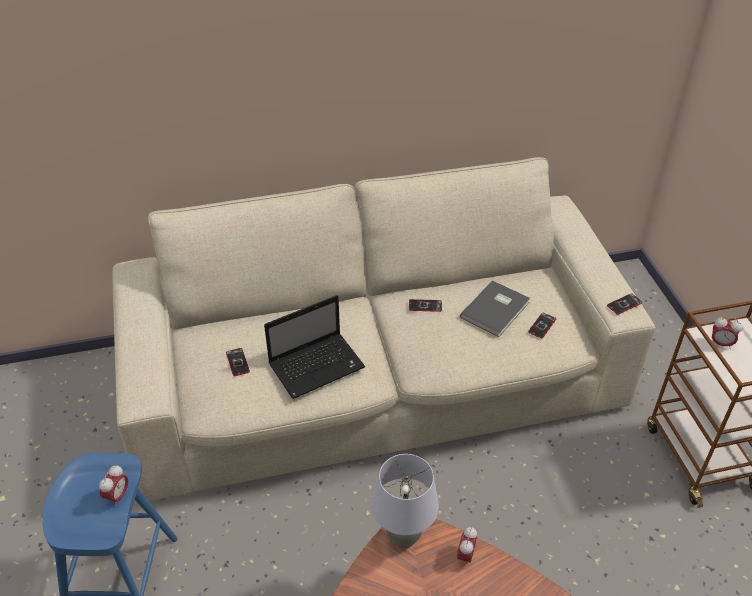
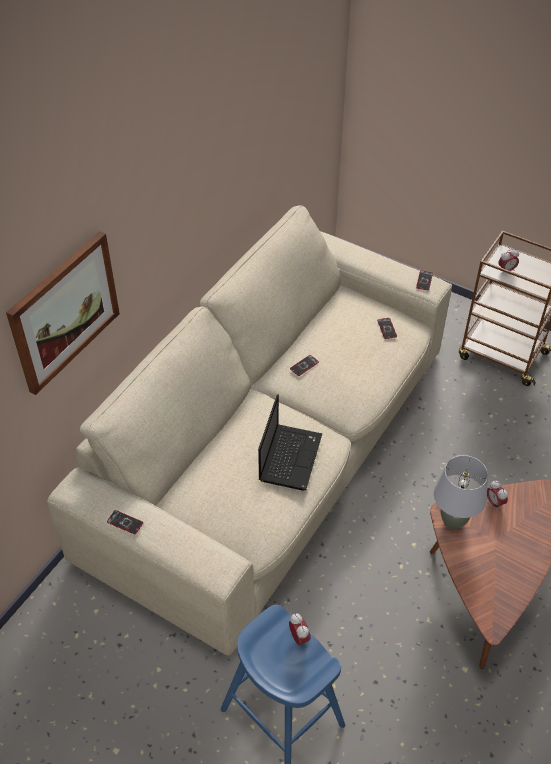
camera: 45 degrees left, 5 degrees up
(164, 89) = (64, 311): none -> picture
(237, 362) = (235, 496): phone -> phone (125, 522)
(497, 310) = (349, 337): grey book -> none

